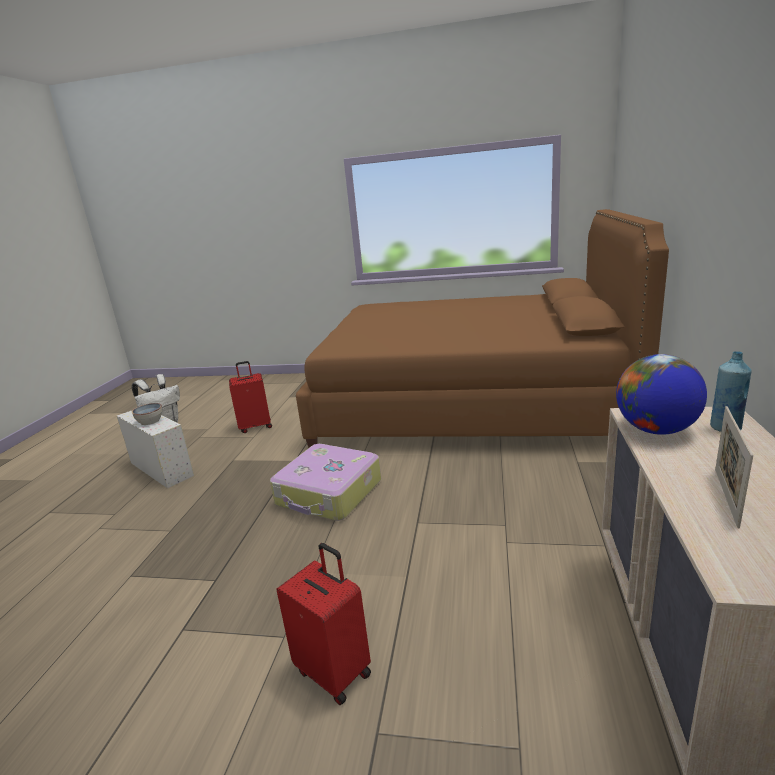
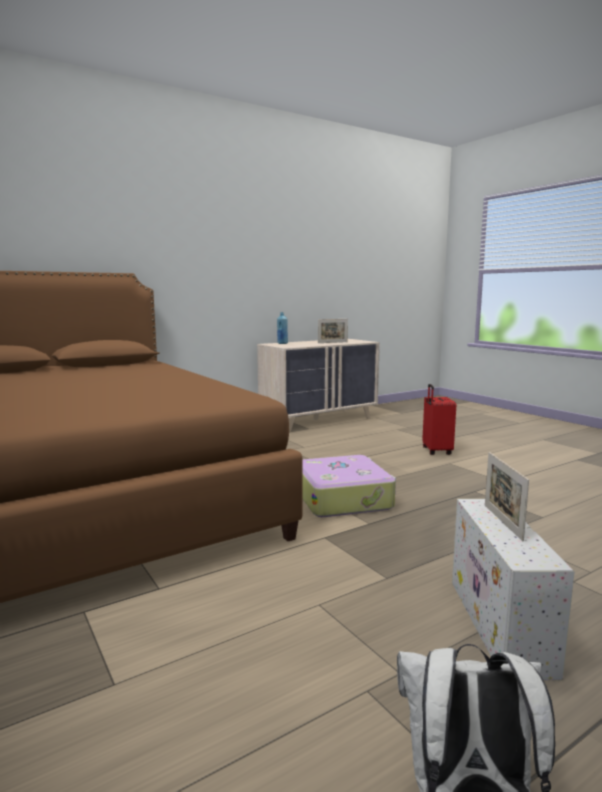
camera: 135 degrees left, 10 degrees down
(150, 421) = (502, 522): bowl -> picture frame
(255, 426) = (288, 627): red suitcase -> none
(656, 430) = (297, 345): globe -> none

